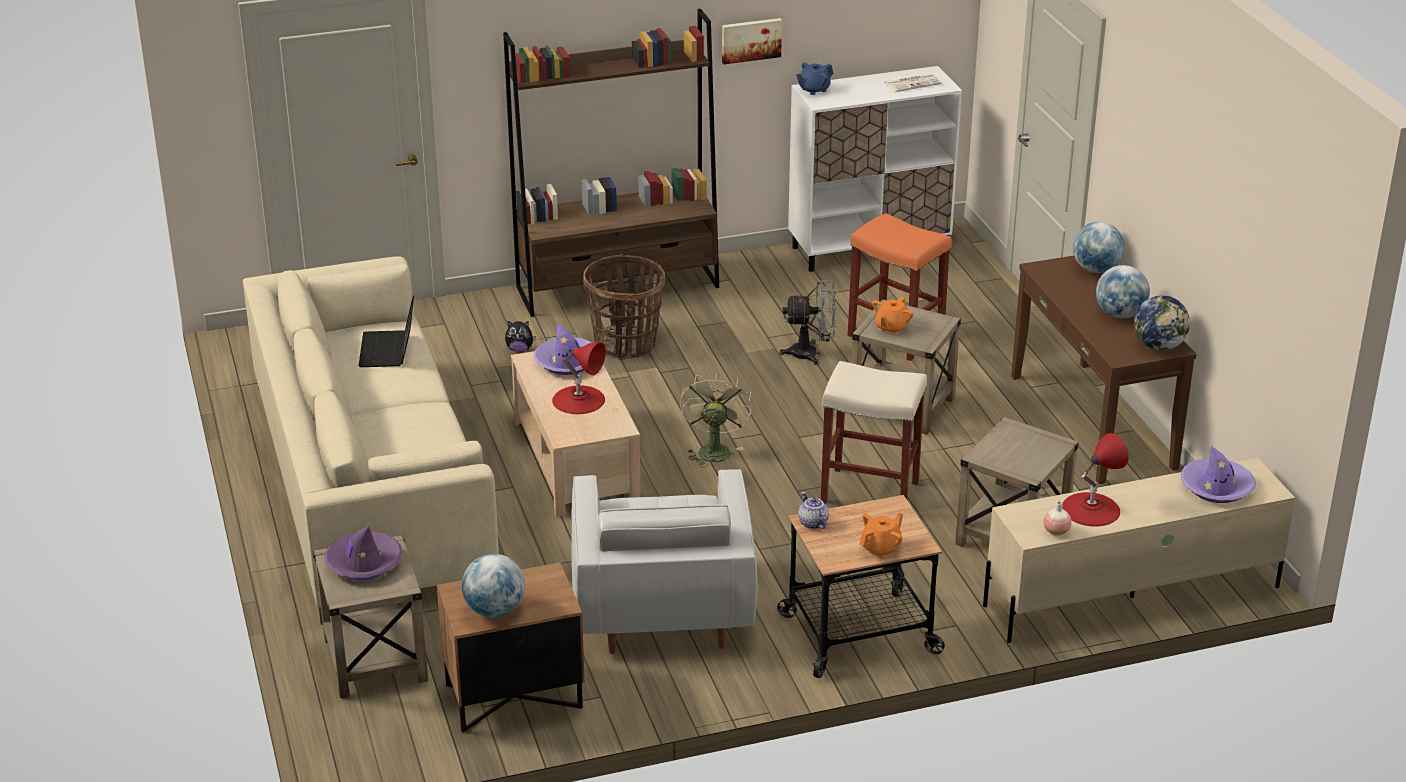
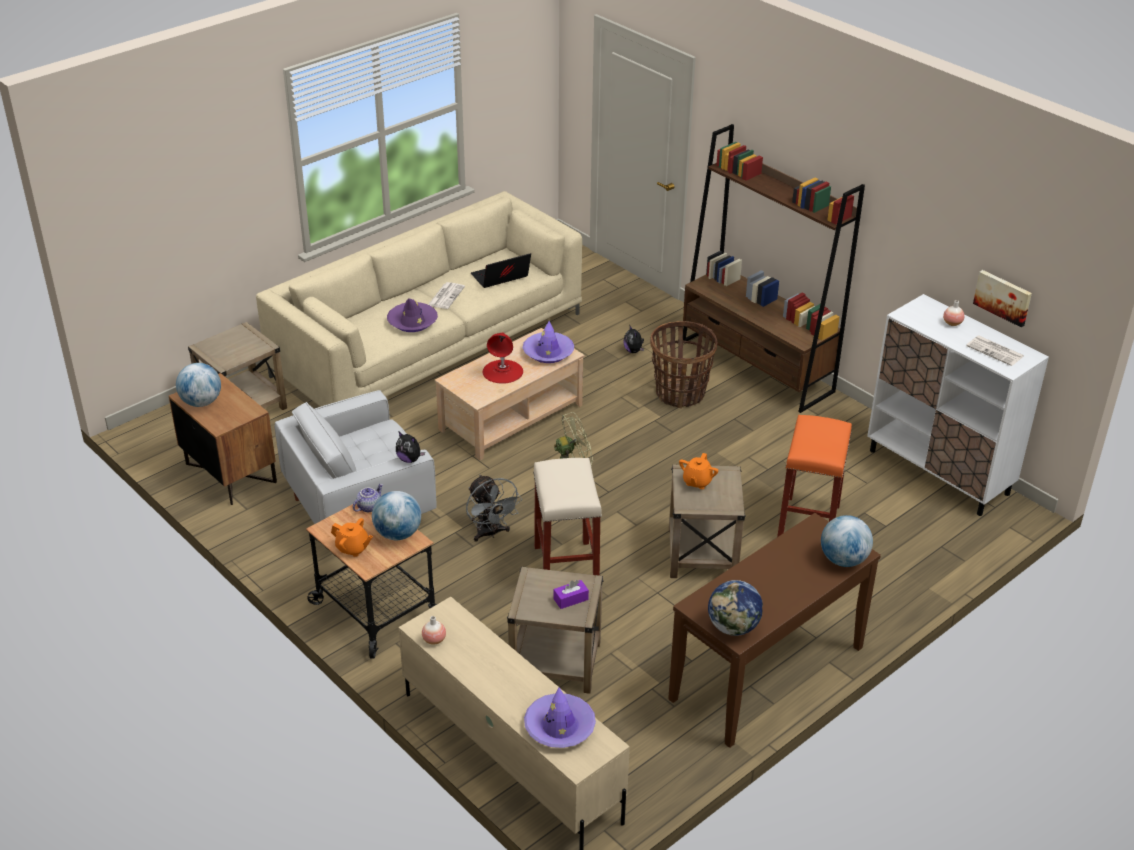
camera: 65 degrees right, 5 degrees up
(364, 563) = (240, 343): purple hat -> purple hat (412, 322)
(390, 396) = (446, 296): none -> newspaper
(733, 483) = (409, 459): none -> plush toy
(750, 40) = (902, 236): picture -> picture (1003, 297)
(811, 353) = (743, 485): grey fan -> grey fan (490, 533)
(813, 89) = (925, 306): blue teapot -> none
(852, 87) = (952, 323): none -> vase
(891, 328) = (697, 482): orange teapot -> orange teapot turned 75 degrees counterclockwise
(1030, 442) = (570, 599): none -> purple tissue box
(1090, 509) = (479, 653): red table lamp -> none
(1120, 314) = (771, 591): globe -> globe (398, 534)

